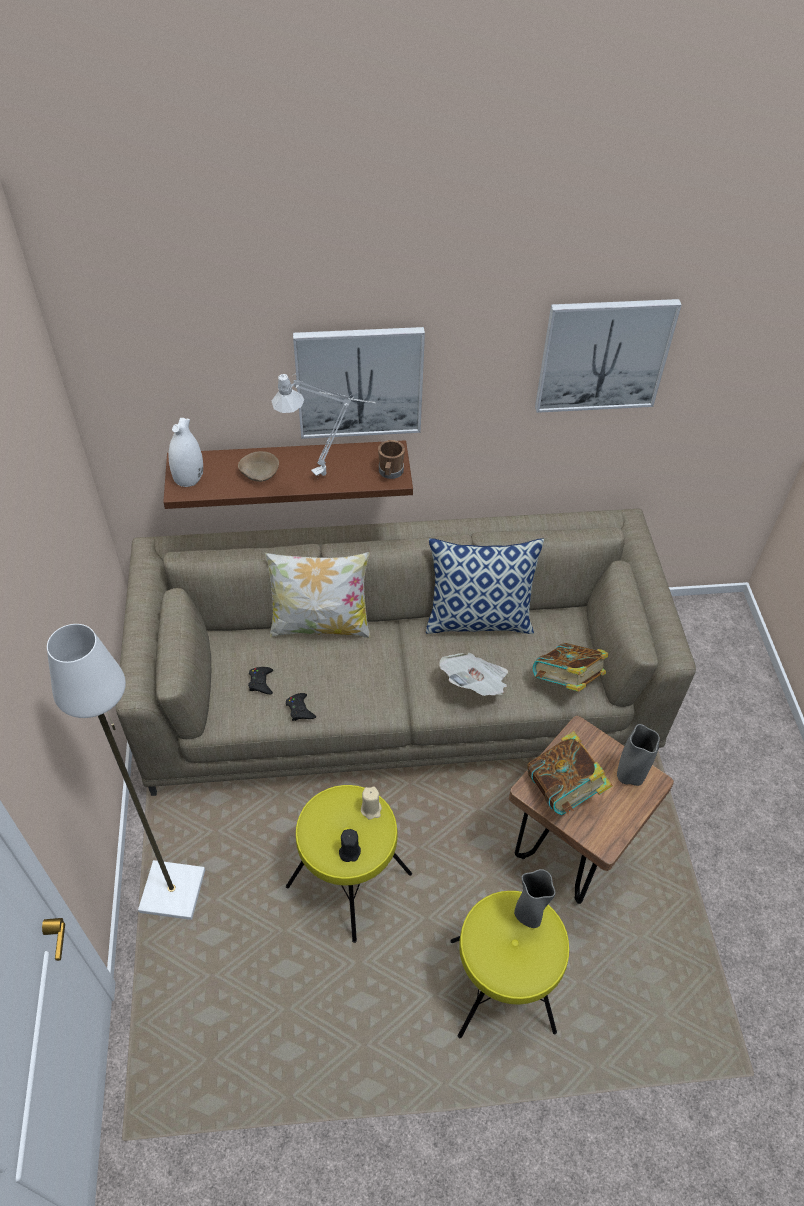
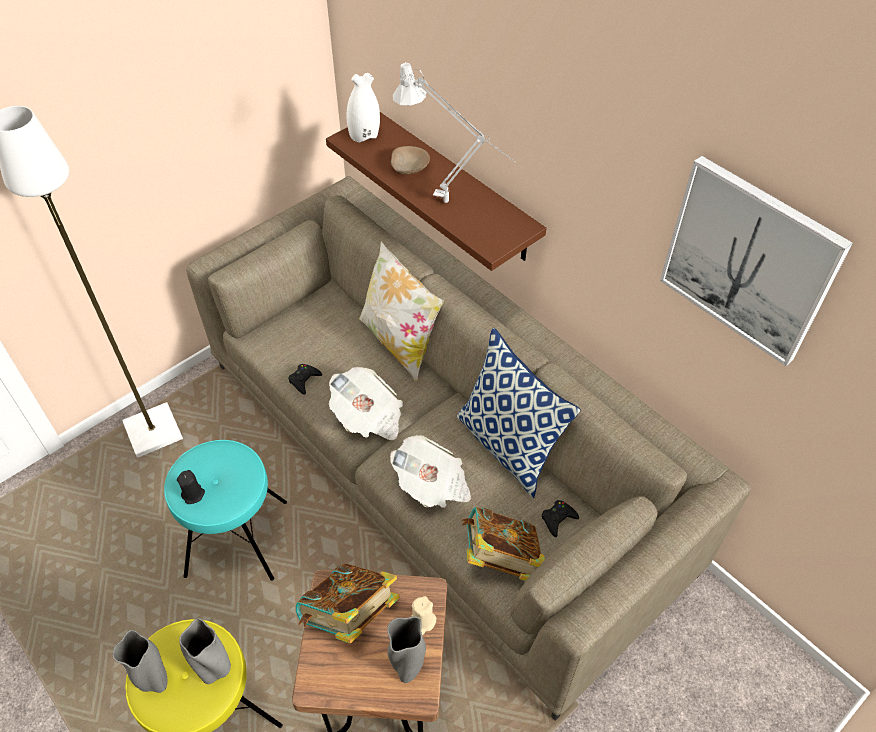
camera: 55 degrees right, 0 degrees up
(261, 682) = (310, 340): black game controller -> black game controller (558, 519)
(349, 879) = (237, 537): yellow stool -> turquoise stool
(359, 382) = (516, 134): picture -> none
(371, 809) = (243, 485): beige candle -> beige candle (422, 622)
(376, 688) = (368, 417): none -> newspaper
(390, 472) = (494, 239): brown mug -> none
(507, 965) = (155, 680): none -> grey vase

